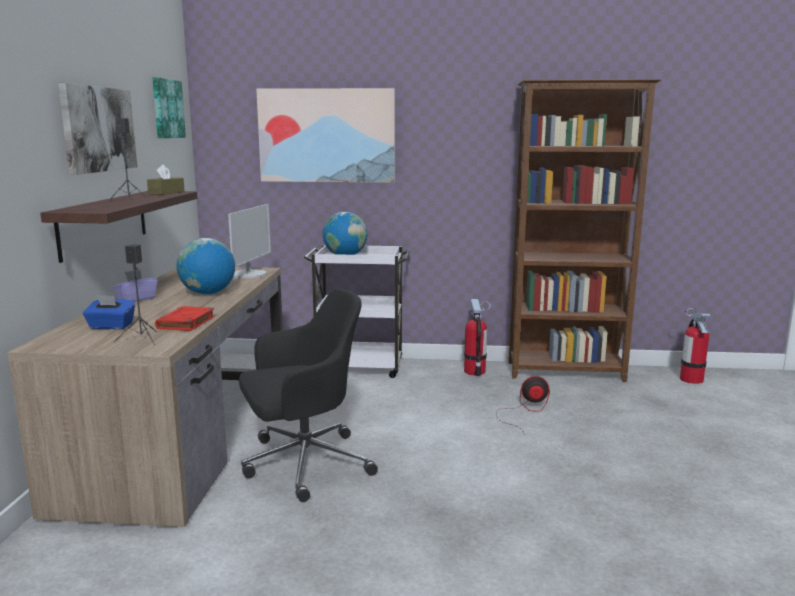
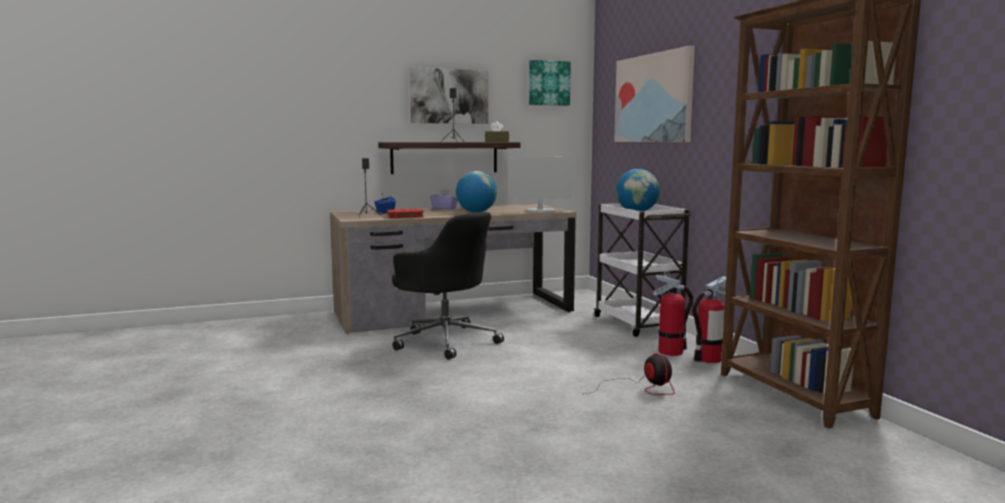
camera: 65 degrees right, 5 degrees down
(691, 379) = (934, 470): fire extinguisher -> fire extinguisher (670, 352)

